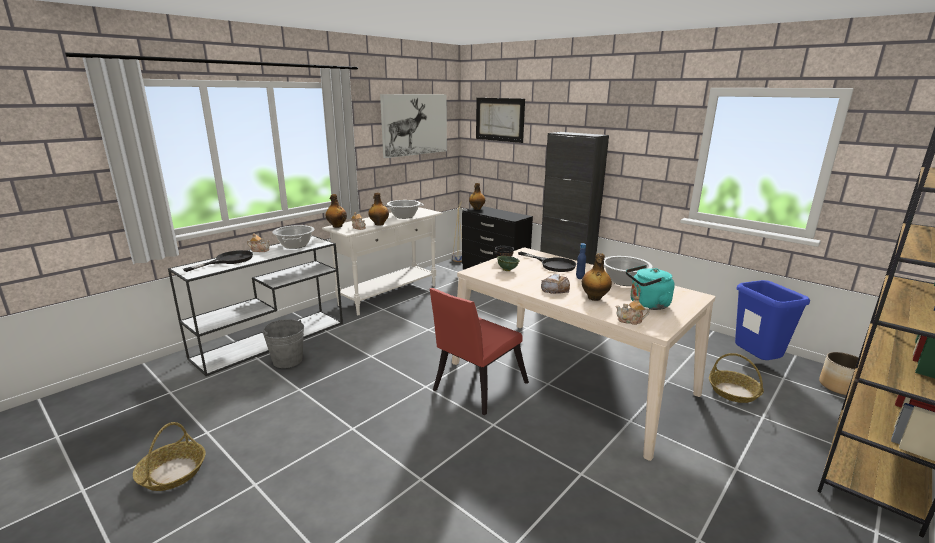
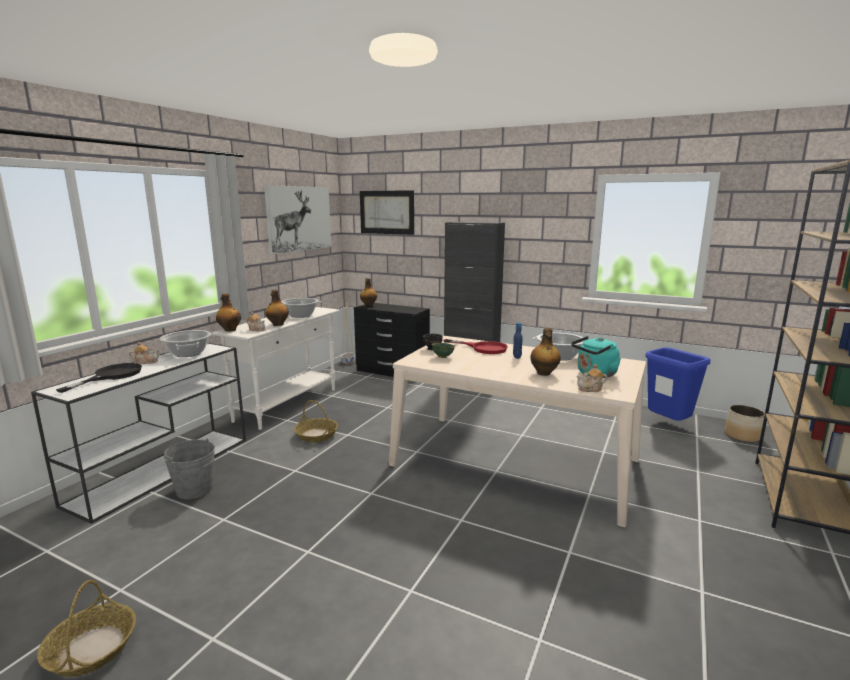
camera: 15 degrees left, 5 degrees down
(476, 388) = (426, 486): red chair -> none
(552, 264) = (483, 348): black frying pan -> red frying pan
(555, 289) = (501, 369): bread -> none
(734, 392) = (664, 453): basket -> basket (317, 435)

